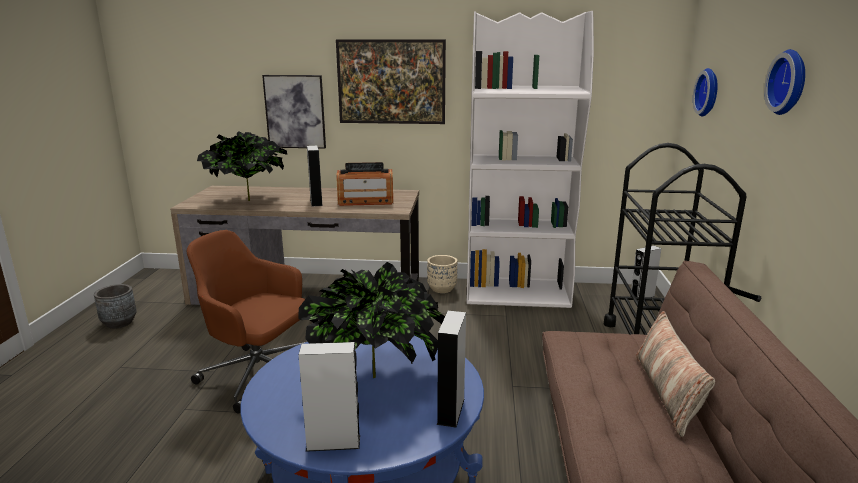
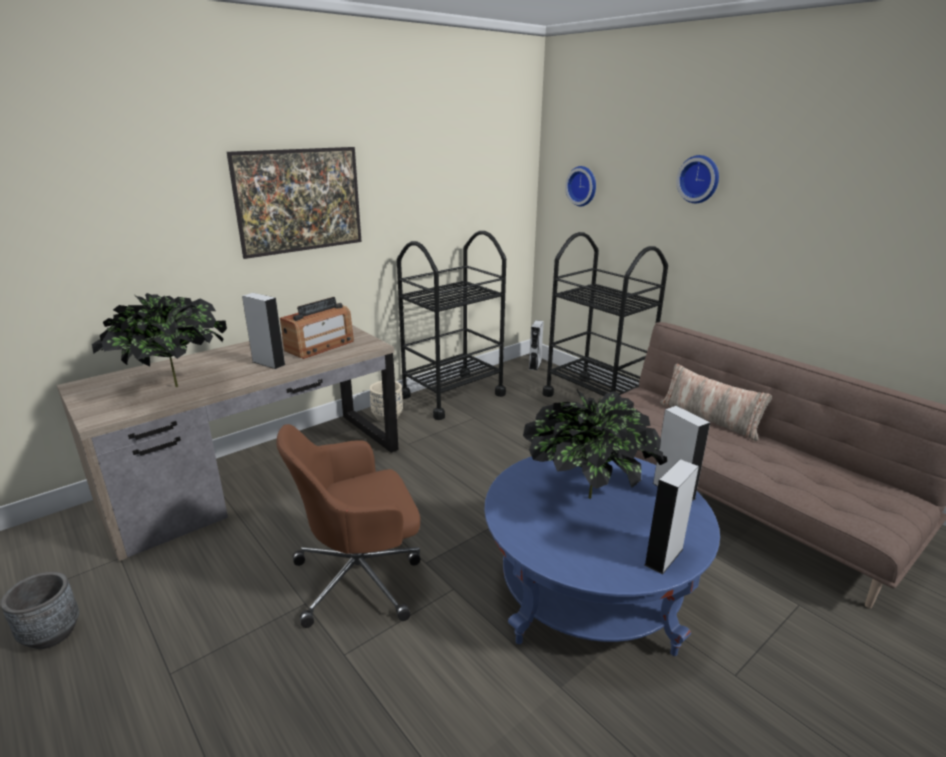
camera: 45 degrees left, 5 degrees up
(295, 112) = (179, 253): picture -> none
(518, 293) = (452, 395): white bookcase -> black cart

